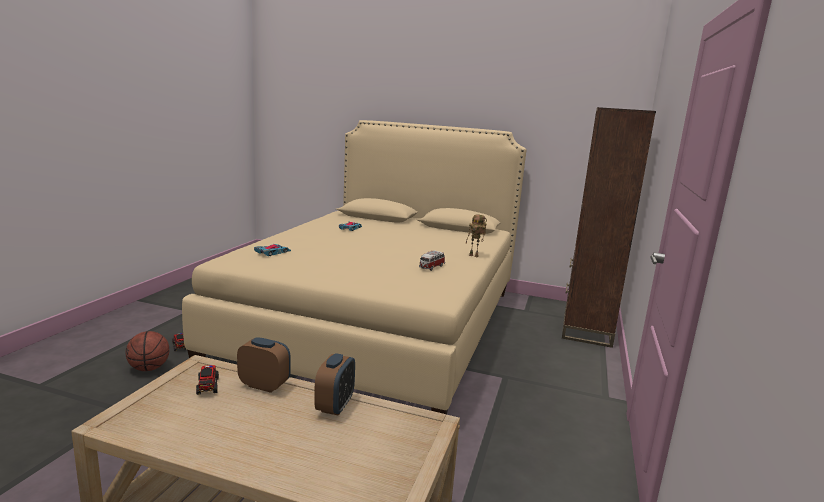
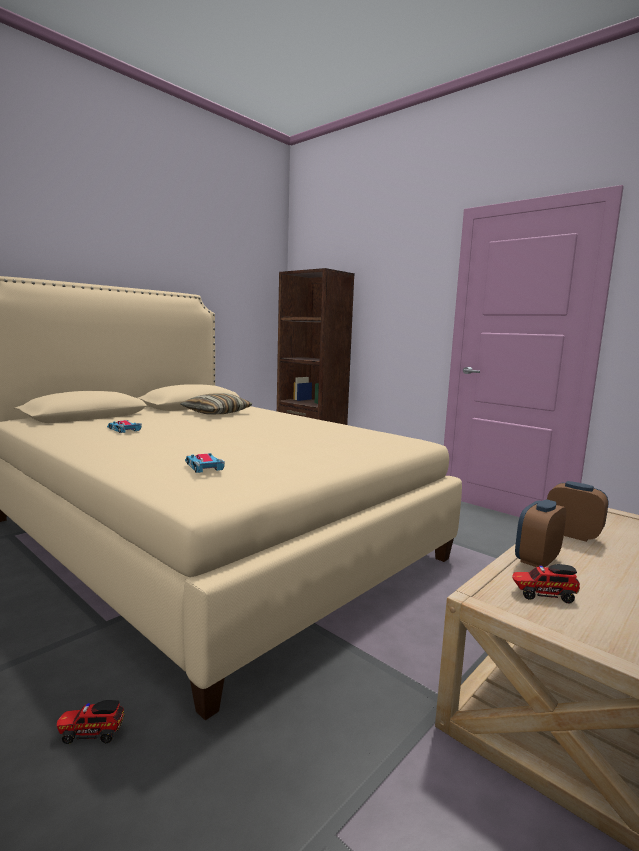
camera: 65 degrees left, 5 degrees down
(149, 368) = (159, 790): basketball -> none
(431, 267) = (322, 430): toy car -> none
(443, 236) = (216, 413): none -> pillow
(474, 256) = (296, 416): toy robot -> none

